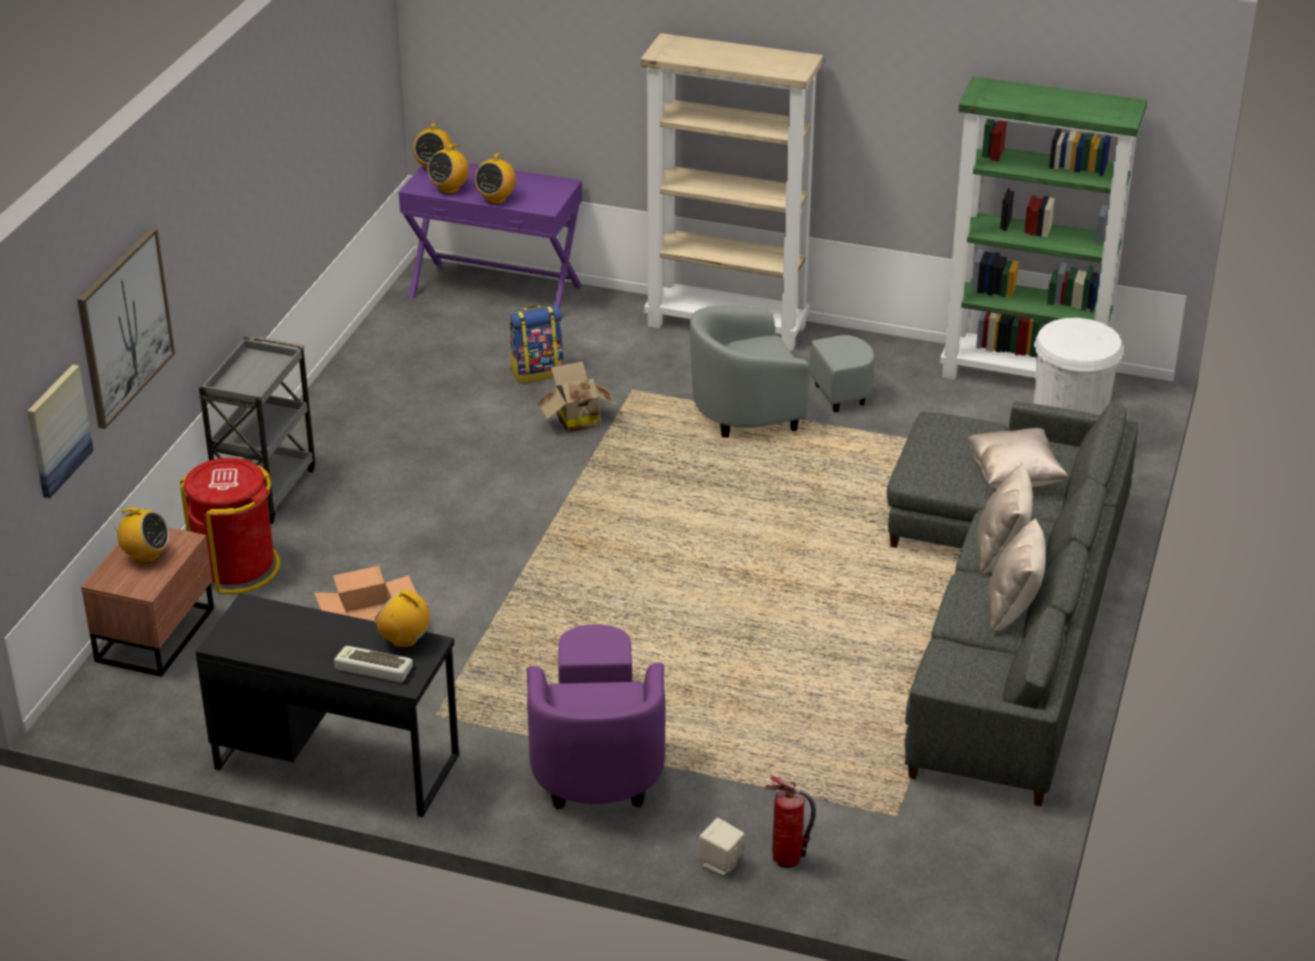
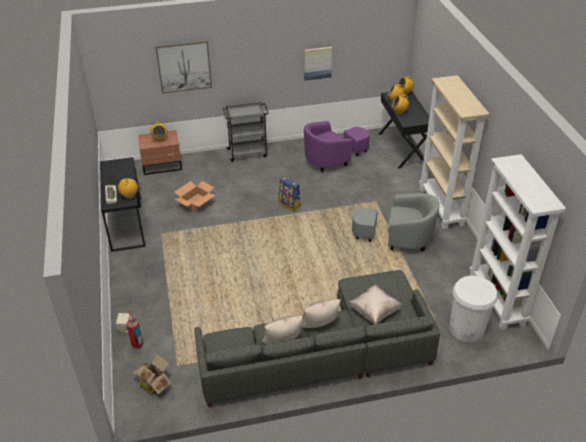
camera: 60 degrees right, 5 degrees up
(58, 430) = (136, 82): picture -> picture (317, 63)
(237, 567) = (205, 165): red trash can -> none
(495, 291) = (402, 148): purple console table -> black console table
(537, 372) = (364, 177): backpack -> backpack (290, 204)
(575, 420) = (344, 196): cardboard box -> cardboard box (154, 384)
(596, 757) = (163, 276): purple armchair -> purple armchair (332, 158)
(768, 409) = (398, 238): grey armchair -> grey armchair turned 150 degrees clockwise
(1025, 376) = (497, 300): green bookcase -> white bookcase

